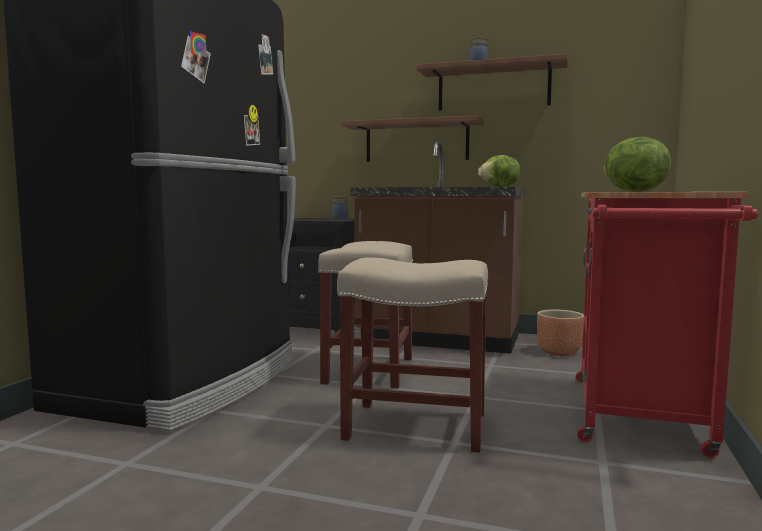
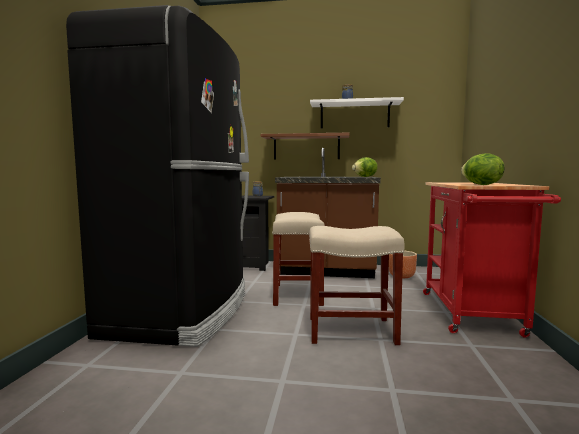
camera: 10 degrees left, 0 degrees up
(493, 88) = (354, 115): brown shelf -> white shelf

